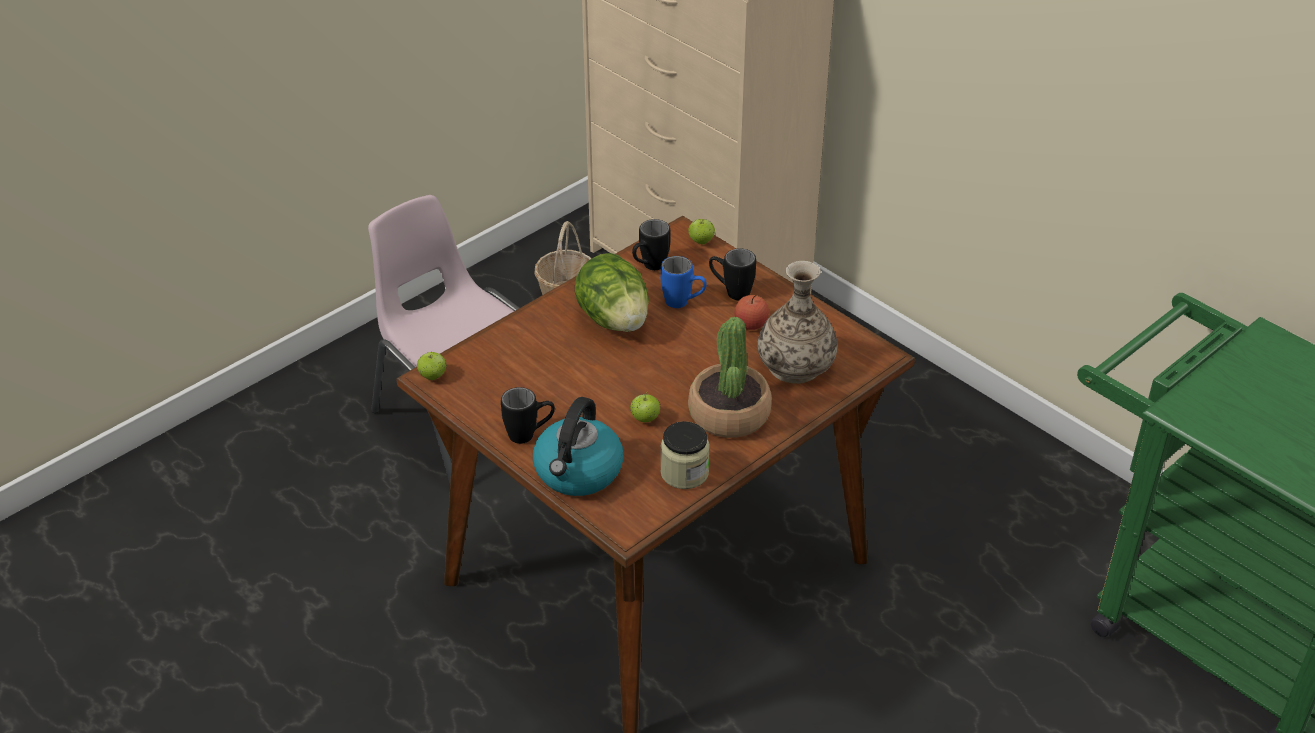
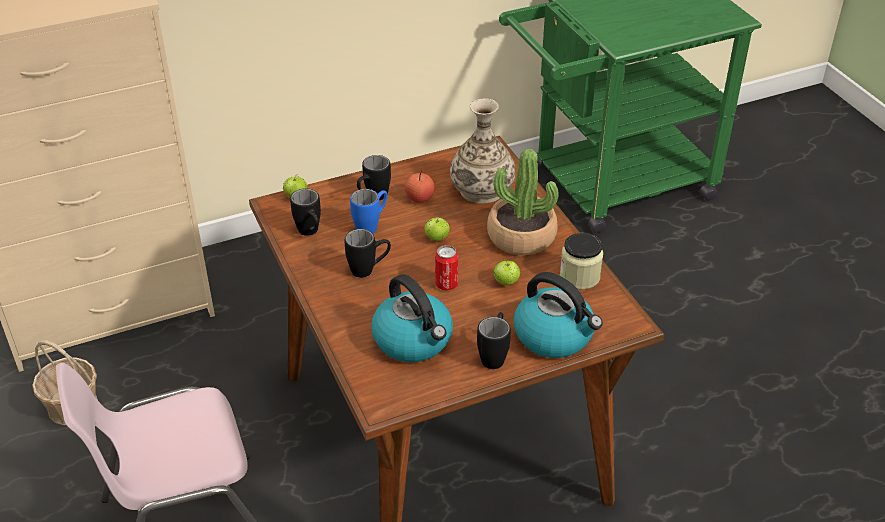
camera: 70 degrees left, 0 degrees up
(433, 376) = (381, 404): apple -> apple (436, 238)
(526, 375) = (414, 340): none -> kettle
(614, 320) = (369, 270): lettuce -> black mug
(619, 377) = (446, 284): none -> can

